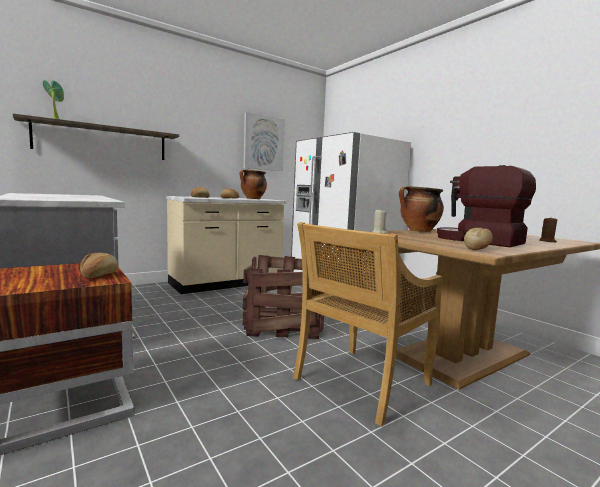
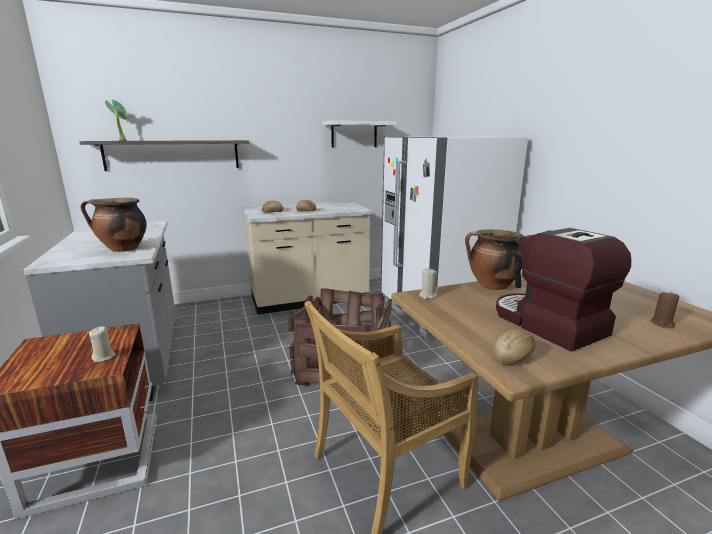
camera: 15 degrees right, 10 degrees up
(99, 275) = (104, 357): bread -> beige candle
(253, 199) = (335, 207): cooking pot -> cooking pot (122, 249)
(263, 143) = (354, 134): picture -> white shelf

